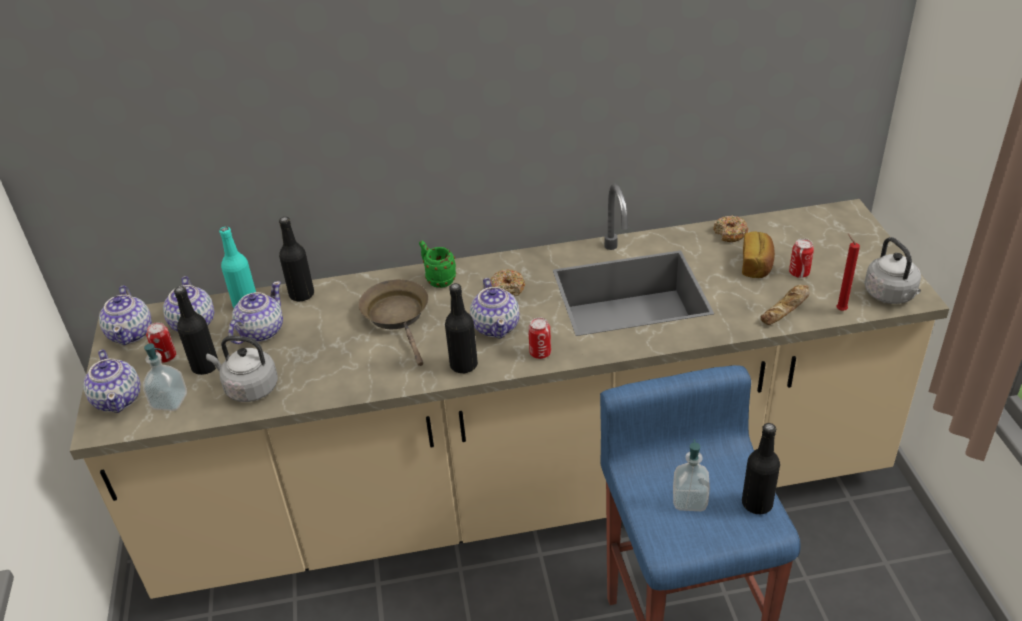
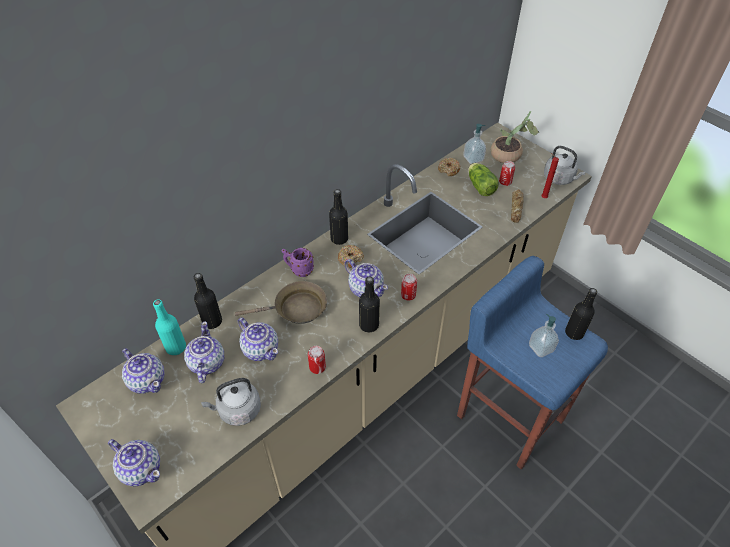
camera: 35 degrees left, 10 degrees up
(131, 333) = (101, 411): teapot -> teapot (260, 349)
(166, 357) = (149, 417): can -> can (317, 367)
(170, 401) = (185, 450): soap dispenser -> soap dispenser (473, 159)
(205, 366) = (188, 410): black bottle -> black bottle (339, 239)
(398, 316) = (296, 309): brown frying pan -> brown frying pan turned 135 degrees clockwise
(437, 279) = (299, 270): green mug -> purple mug
(757, 265) = (480, 185): bread -> lettuce
(836, 244) = (509, 156): none -> potted plant

